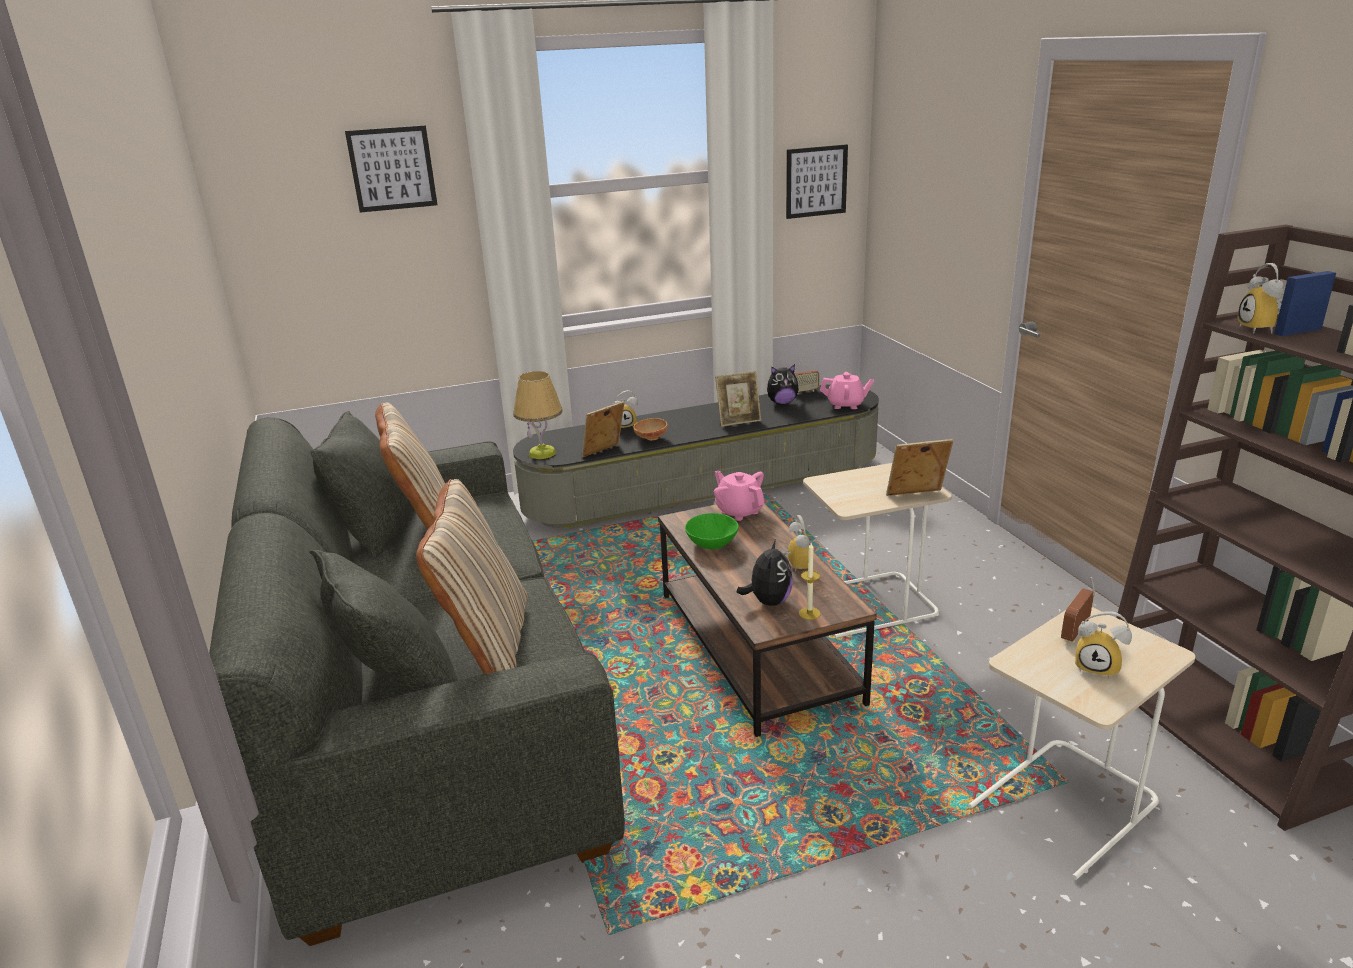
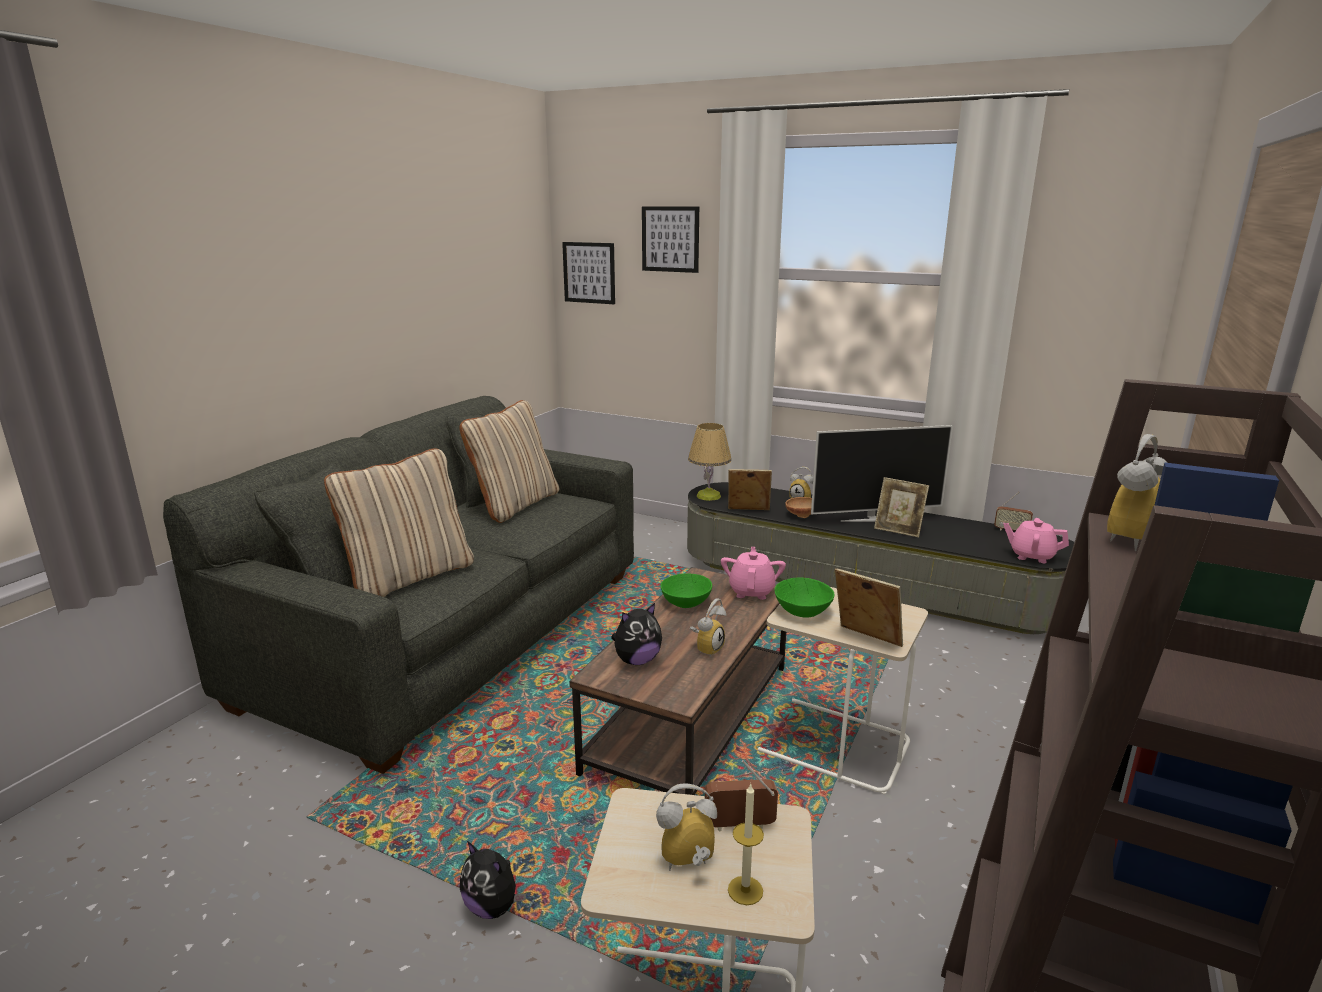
camera: 45 degrees right, 5 degrees down
(706, 419) = (873, 519): none -> television
(782, 403) = (969, 531): plush toy -> plush toy (493, 906)
(809, 613) = (645, 685): candle -> candle (745, 890)
(816, 181) = (1090, 303): picture -> picture (589, 272)
(846, 405) = (1031, 556): pink teapot -> pink teapot turned 150 degrees clockwise
(846, 497) = (803, 610): none -> green bowl
(1098, 667) = (688, 865): alarm clock -> alarm clock turned 90 degrees clockwise

